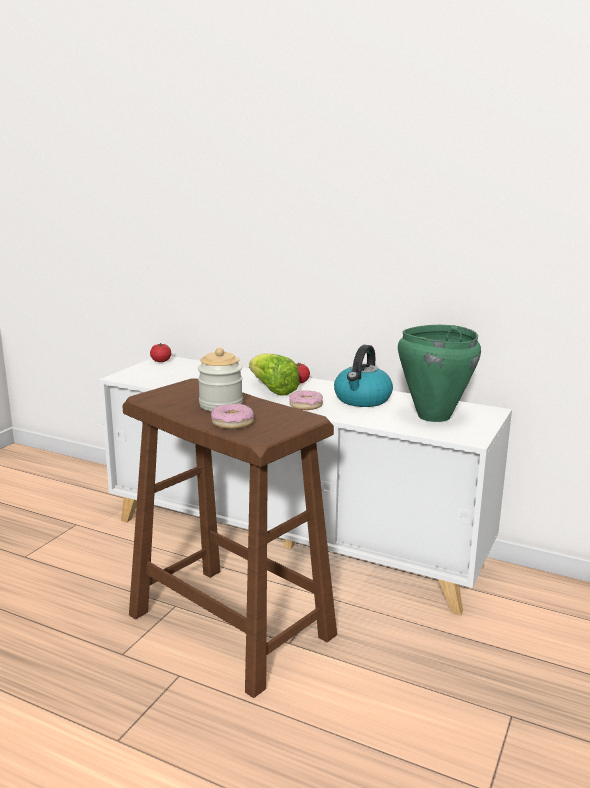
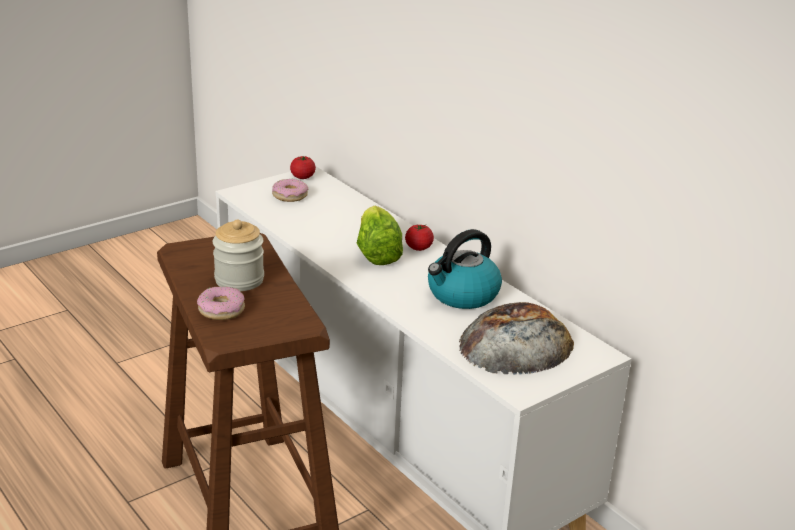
camera: 25 degrees right, 10 degrees up
(306, 405) = (388, 287): donut -> donut (290, 196)
(433, 416) = (516, 343): green cooking pot -> bread

